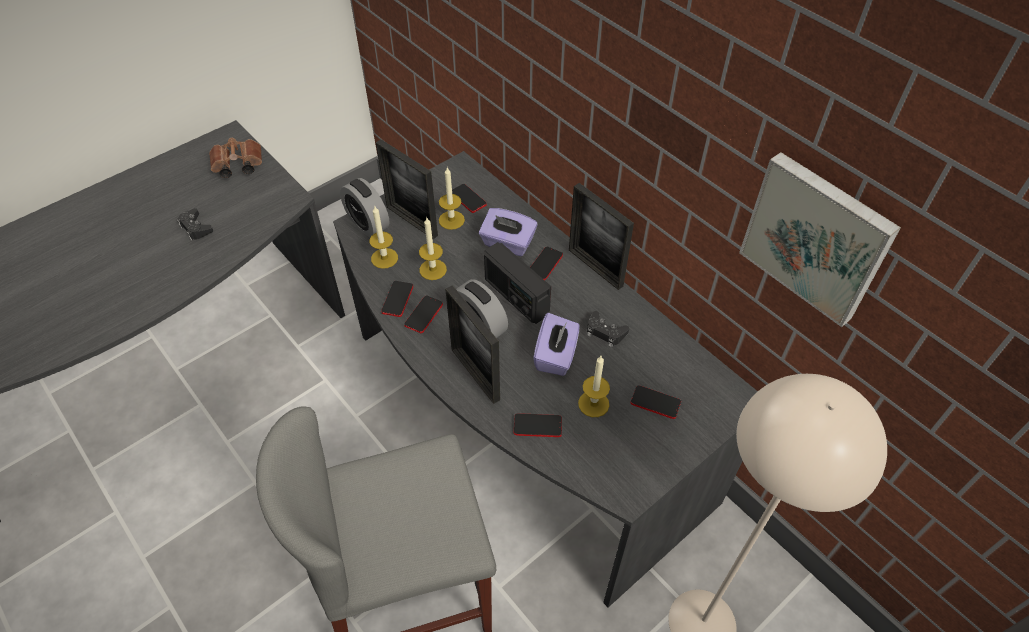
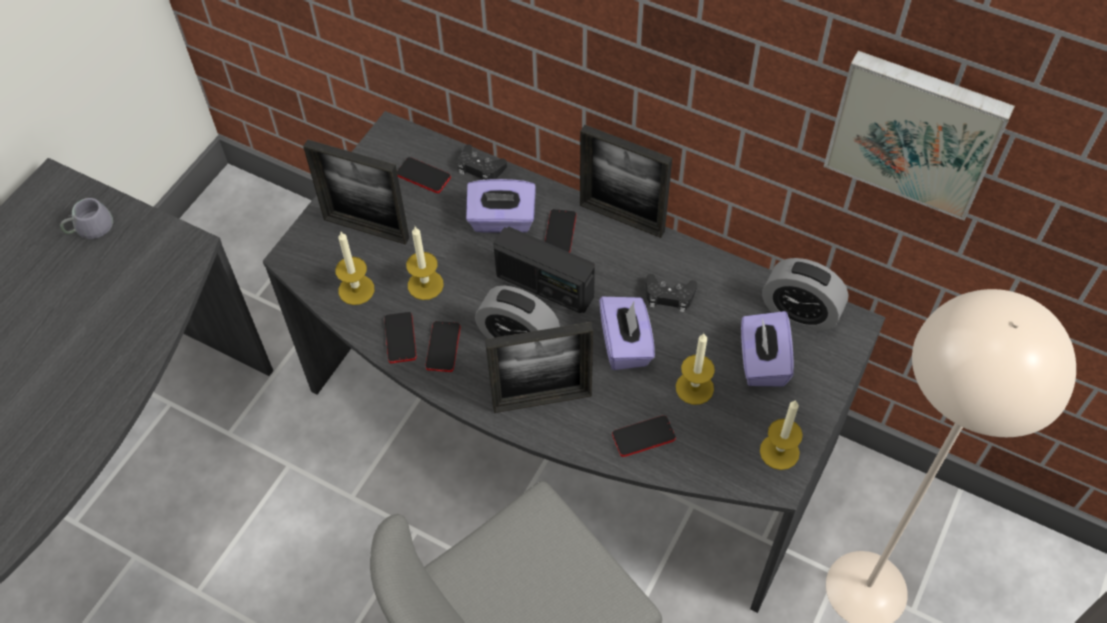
camera: 20 degrees left, 5 degrees up
(195, 228) = (79, 329): black game controller -> black game controller (480, 168)
(237, 166) = (88, 225): brown binoculars -> grey mug
(367, 223) = (310, 250): alarm clock -> alarm clock (800, 312)
(451, 220) = (416, 211): candle -> candle (779, 451)
(475, 374) = (542, 400): picture frame -> picture frame turned 45 degrees counterclockwise
(655, 402) = (762, 362): phone -> purple tissue box

